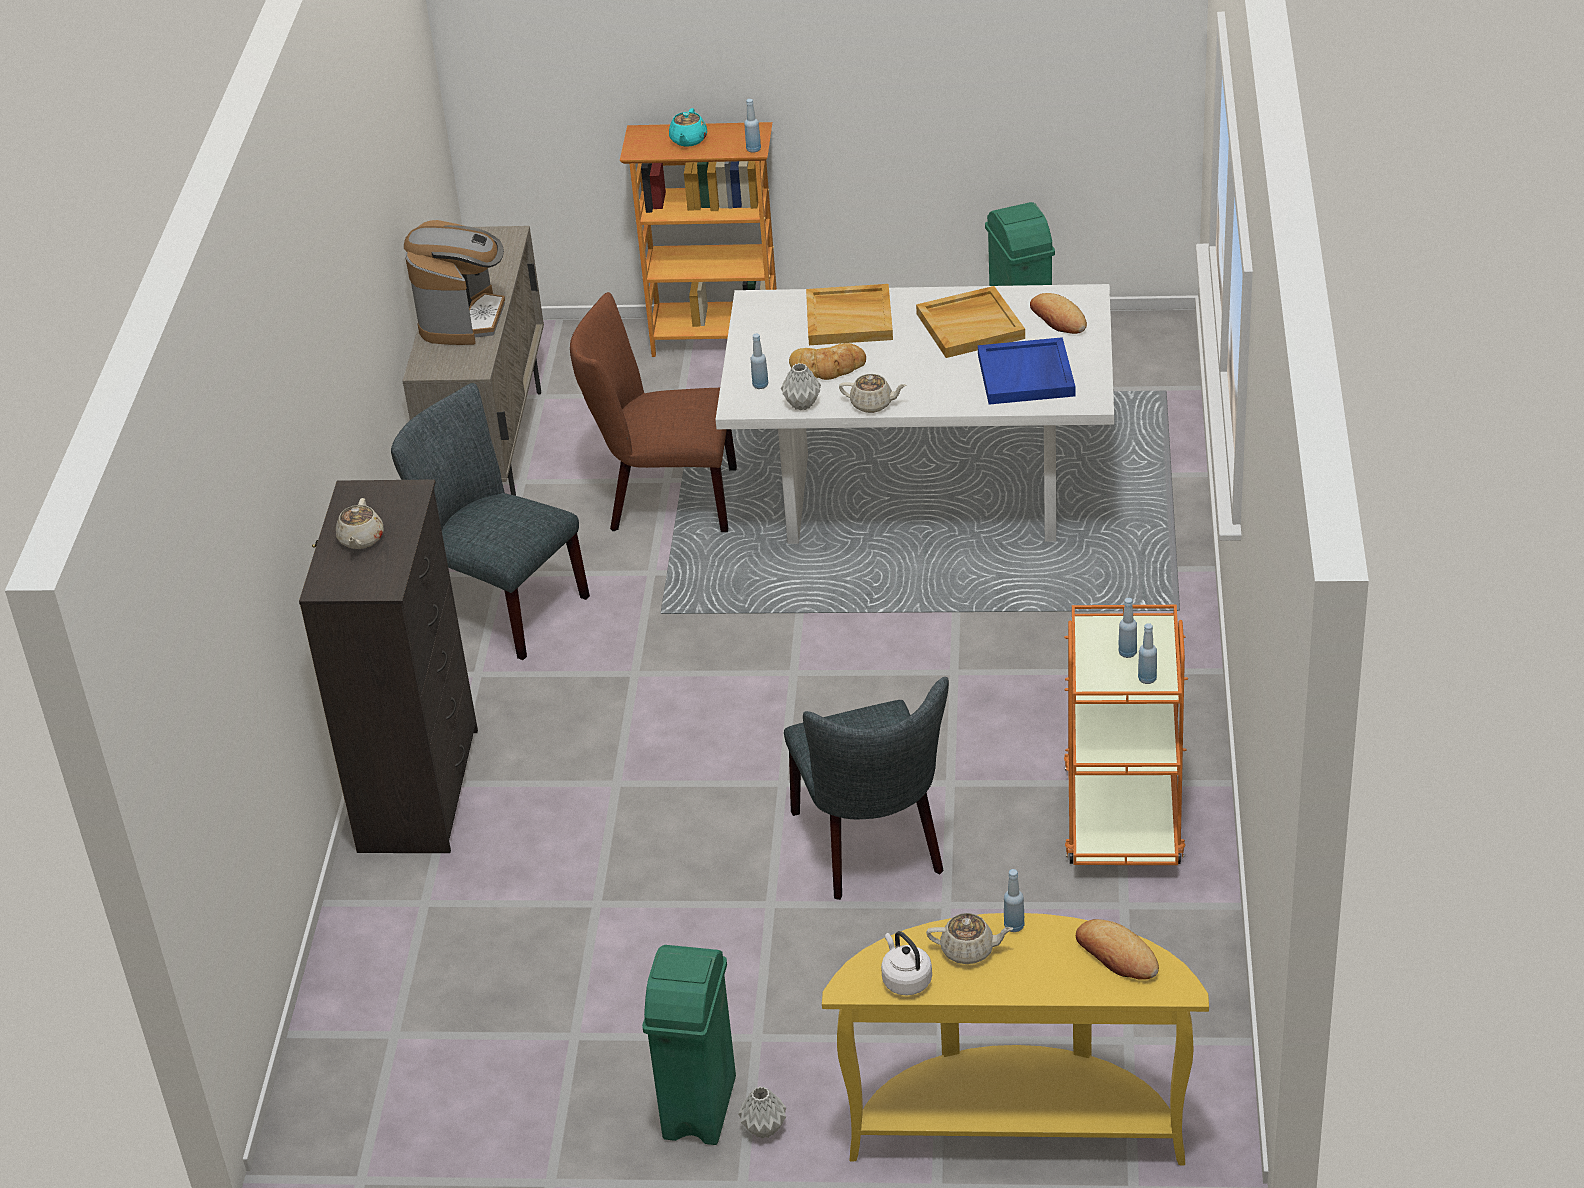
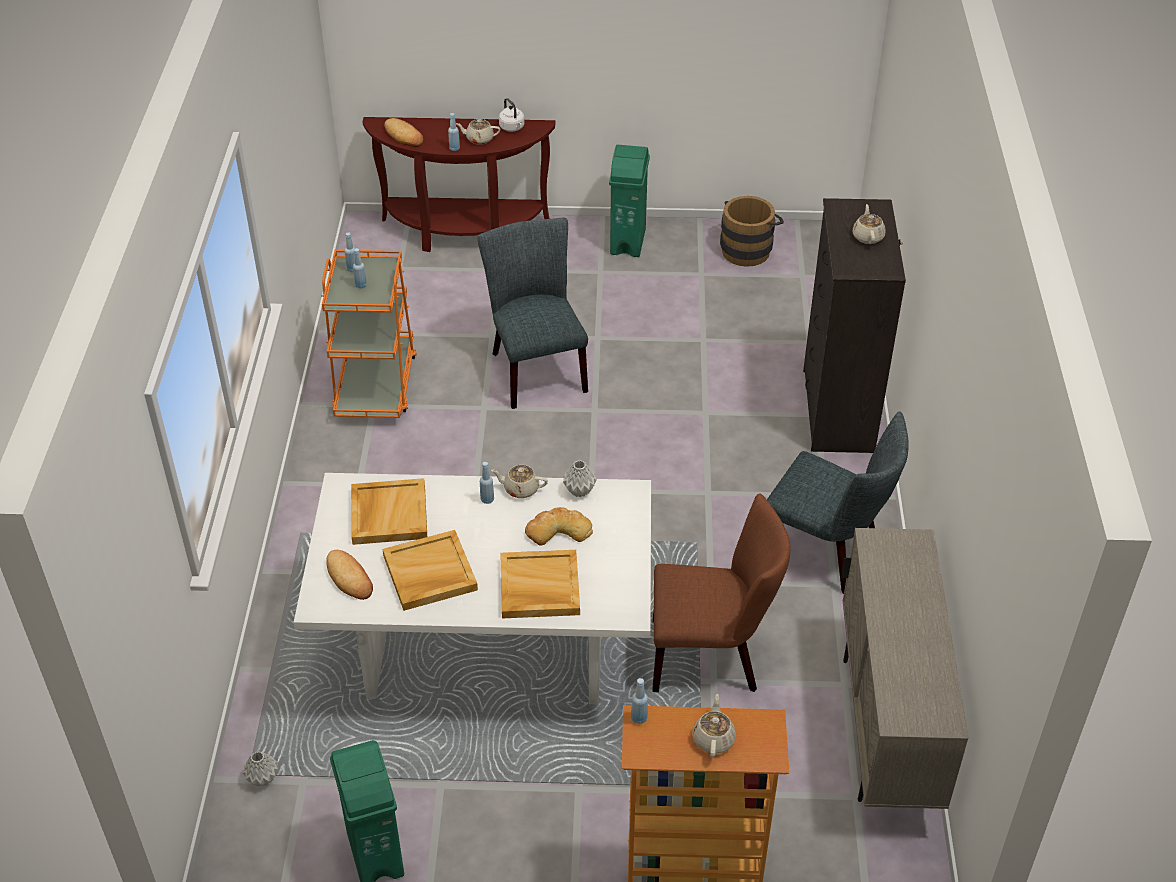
camera: 175 degrees right, 5 degrees up
(463, 319) = (904, 600): coffee machine -> none
(475, 1094) = (748, 249): none -> brown bucket
(688, 140) = (713, 738): turquoise teapot -> beige teapot
(760, 385) = (616, 513): blue bottle -> blue bottle (487, 499)
(763, 1129) = (594, 233): grey vase -> grey vase (263, 779)
(1017, 1124) = (463, 233): yellow console table -> brown console table
(1027, 376) = (388, 514): blue tray -> beige tray

